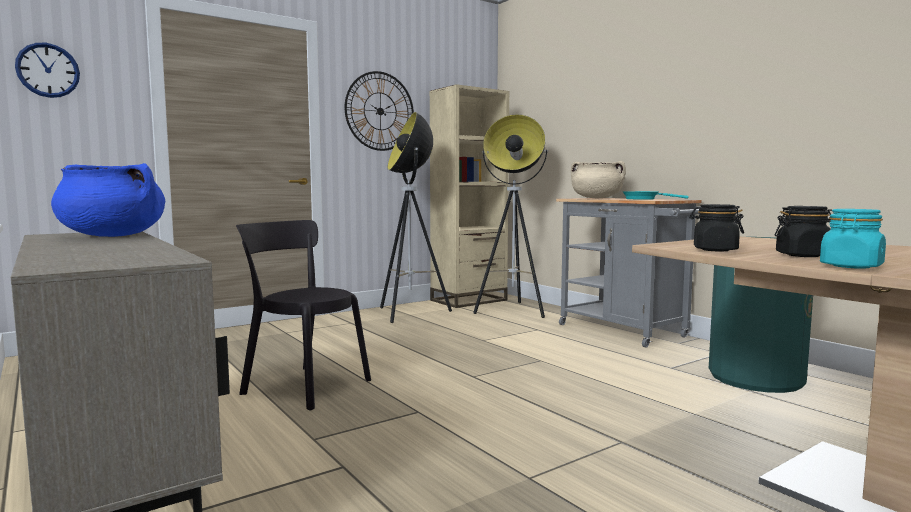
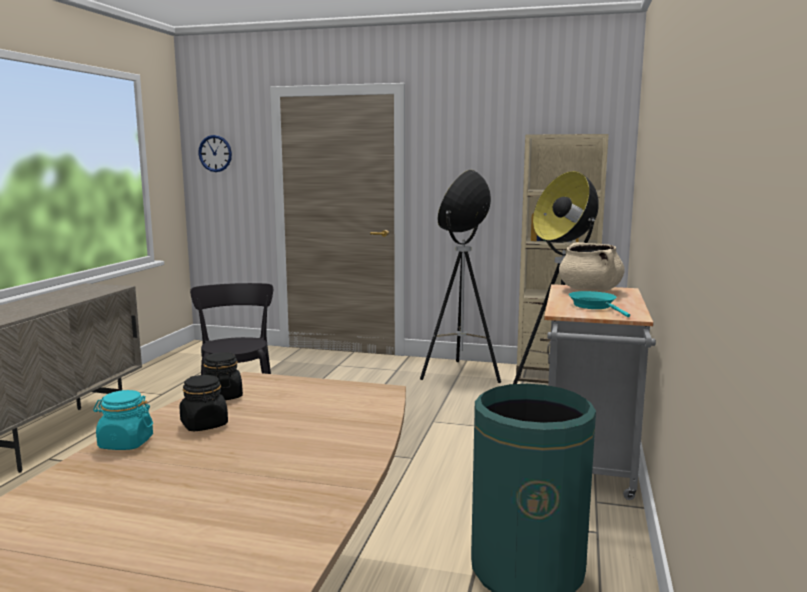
camera: 50 degrees right, 5 degrees up
(113, 236) = (87, 293): blue cooking pot -> none
(380, 111) = (468, 163): wall clock -> none

